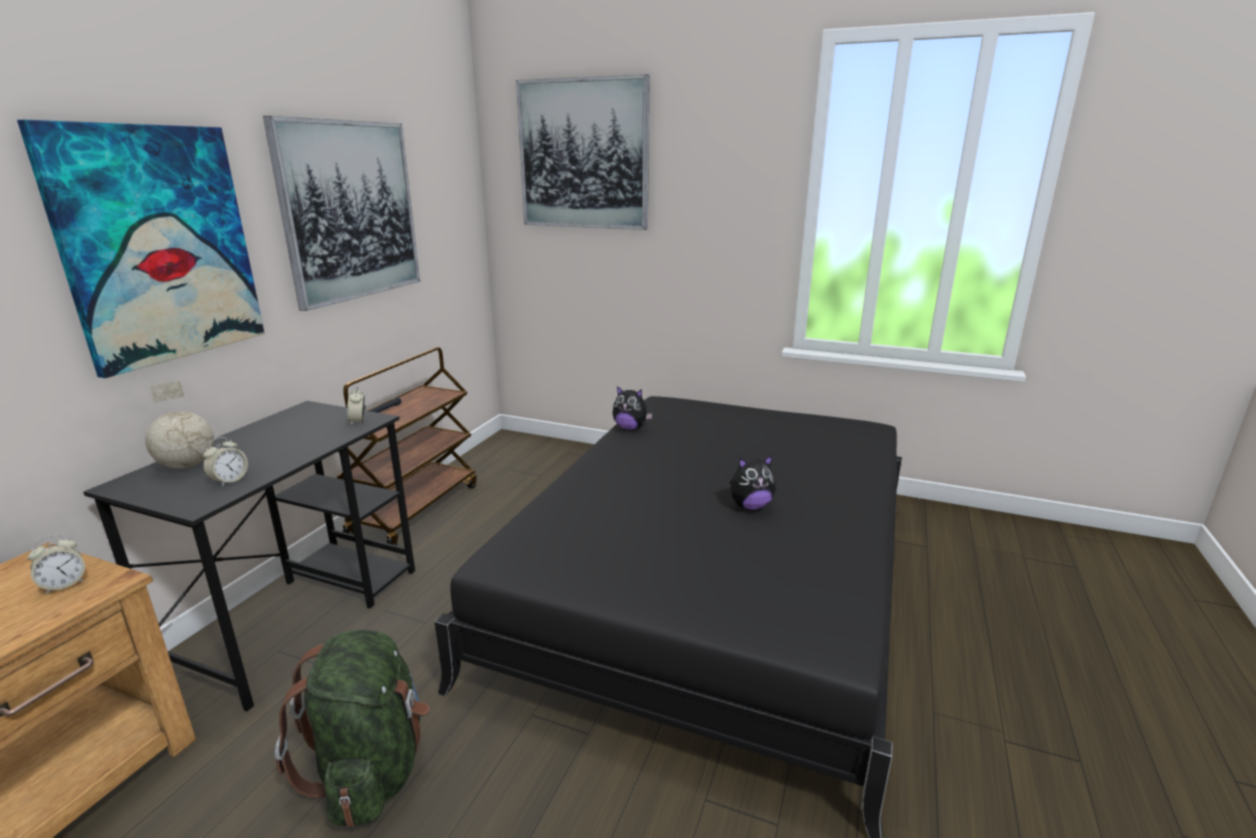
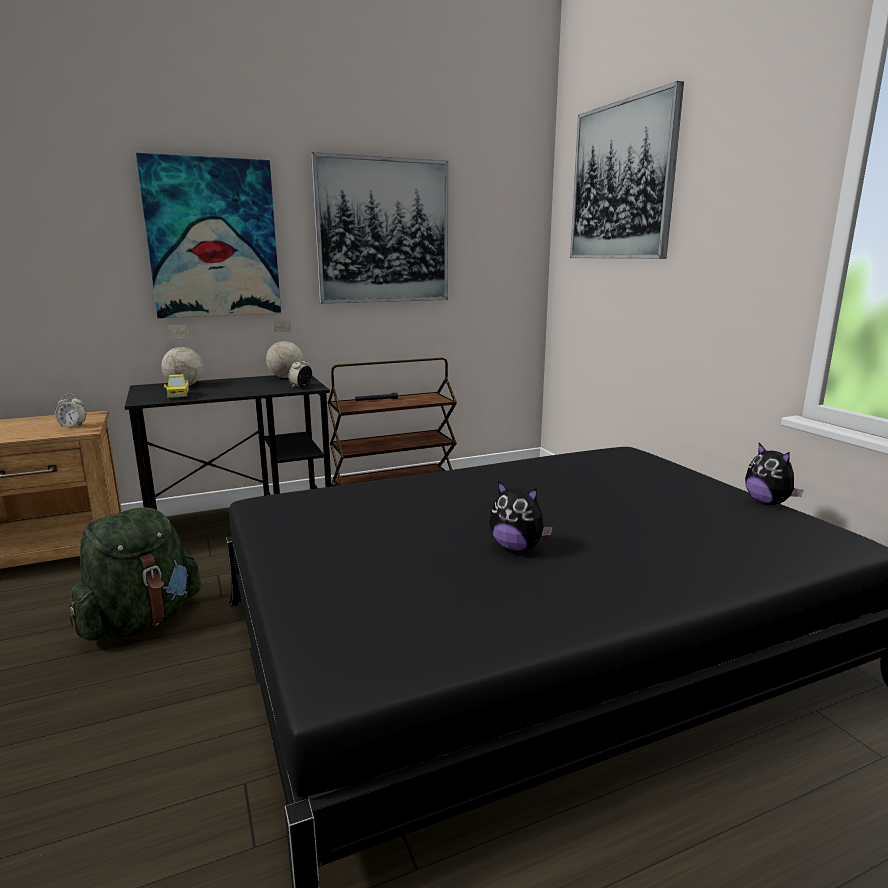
camera: 45 degrees right, 5 degrees down
(229, 481) = (179, 395): alarm clock -> toy truck
(300, 414) = (286, 377): none -> globe
(630, 428) = (547, 461): plush toy -> plush toy (768, 503)

